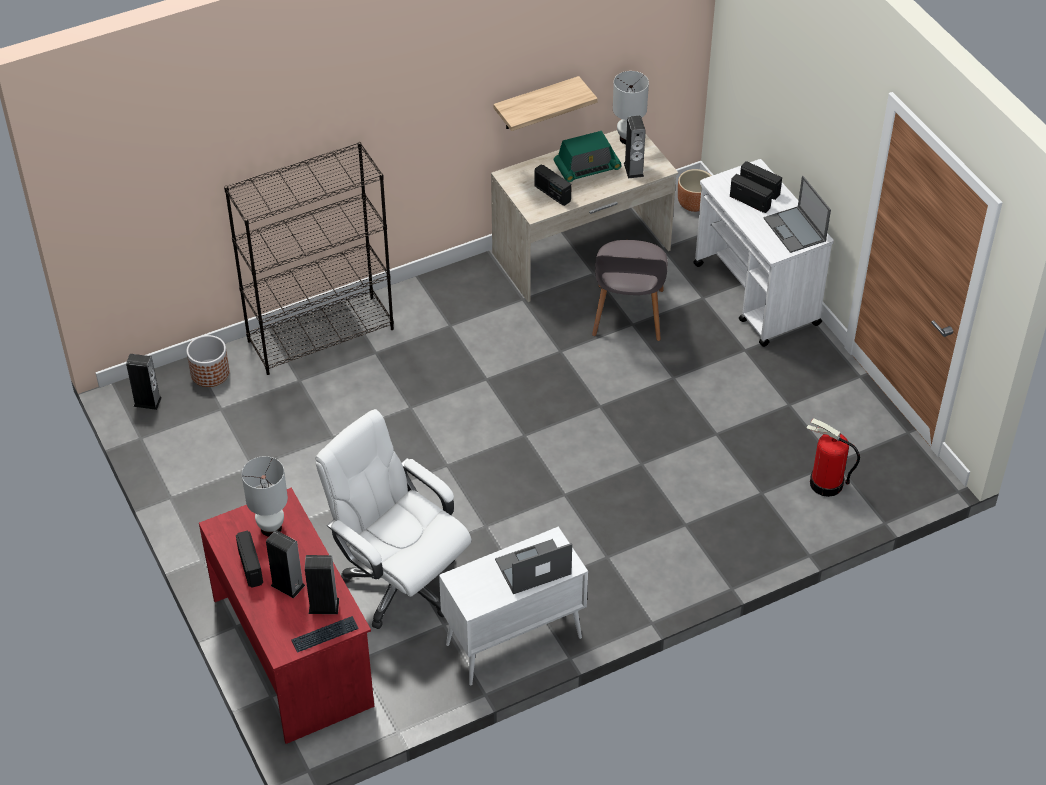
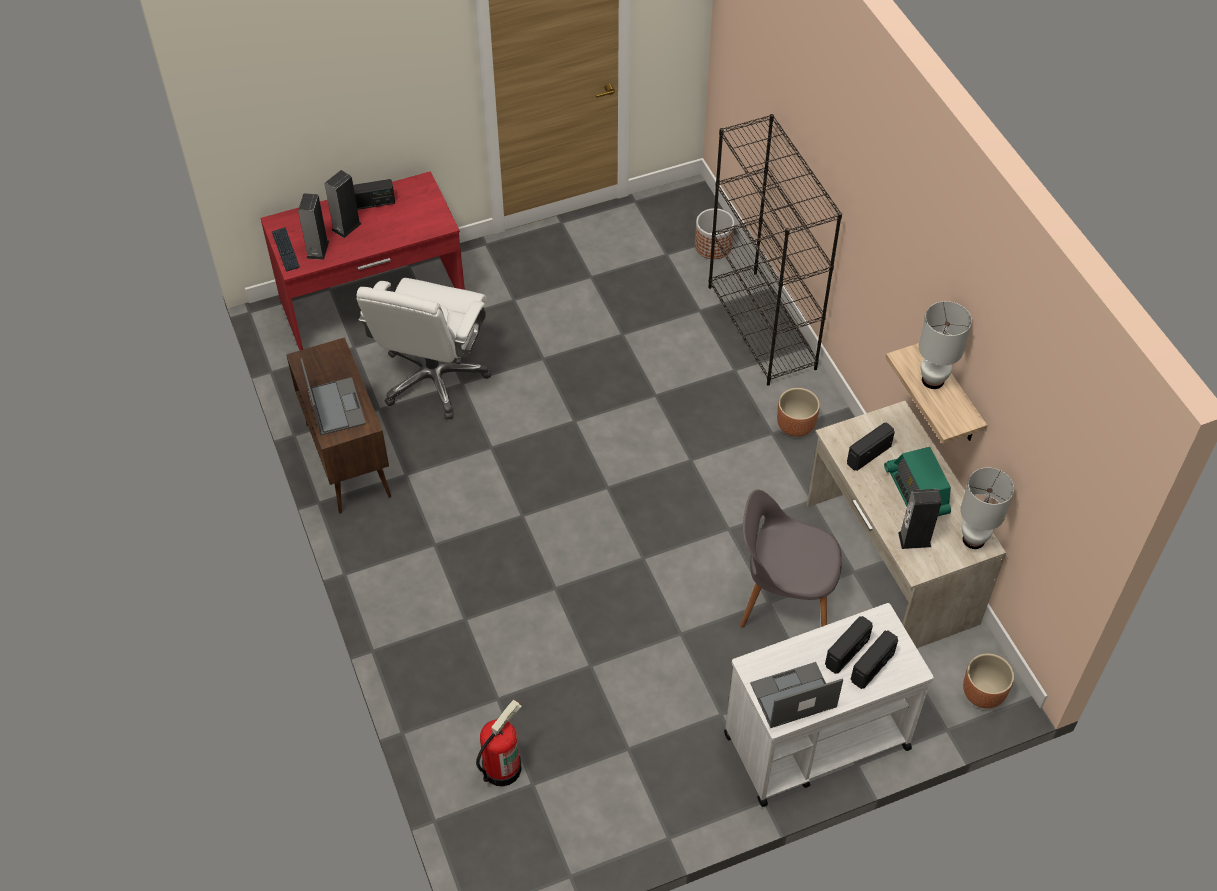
camera: 95 degrees right, 5 degrees up
(147, 402) = (679, 204): speaker -> none
(271, 528) = (413, 216): white table lamp -> white table lamp (933, 380)
(400, 583) = (434, 378): white office chair -> white office chair turned 150 degrees clockwise
(440, 309) = (796, 426): none -> brown planter
(512, 642) = (347, 459): white cabinet -> brown cabinet

